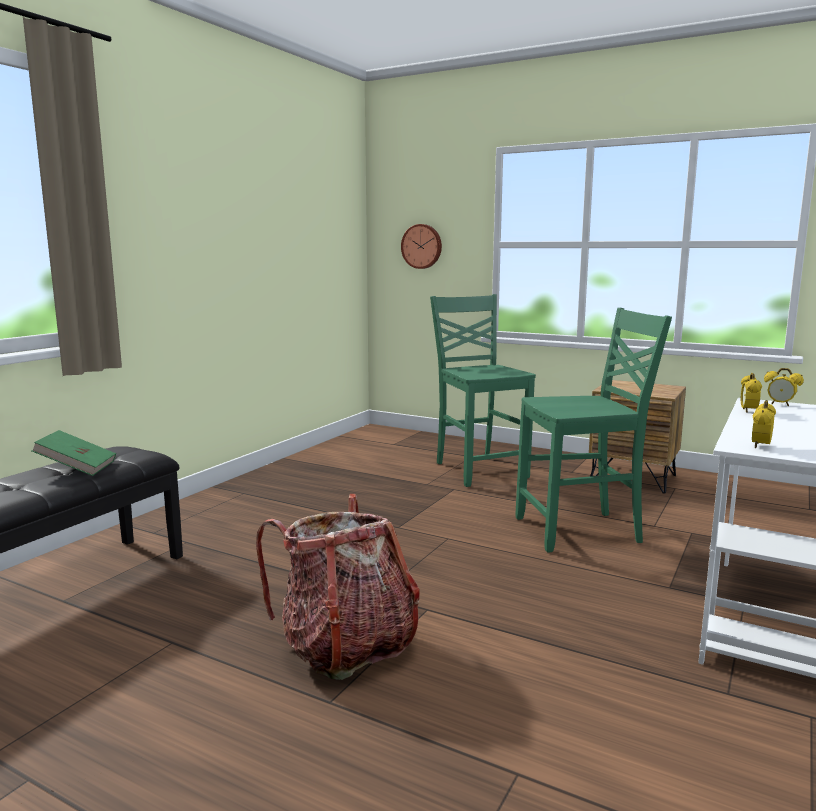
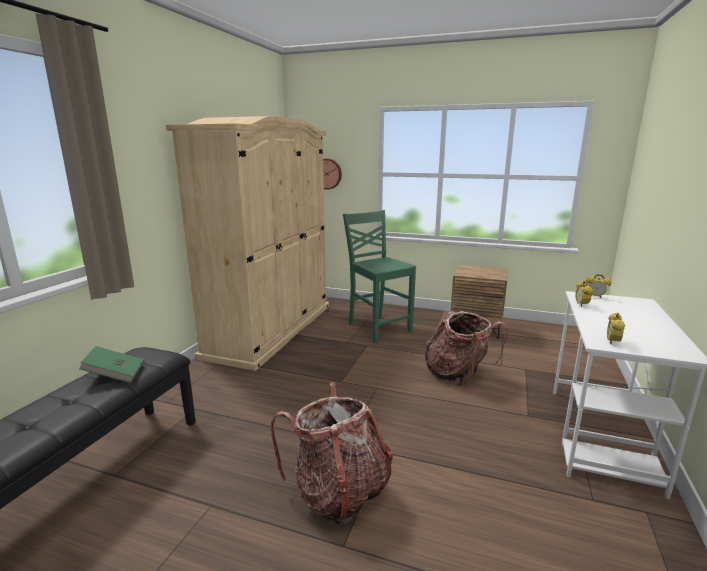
camera: 10 degrees left, 5 degrees up
(322, 463) = (271, 329): none -> beige wardrobe
(580, 531) = (458, 374): green chair -> backpack

